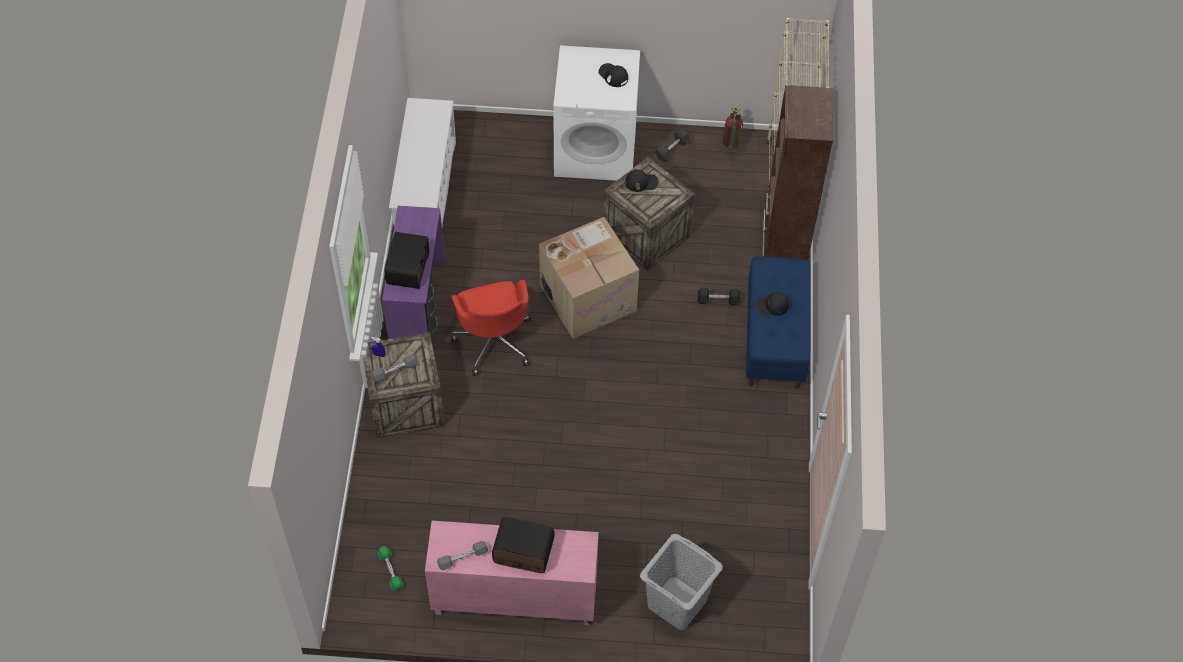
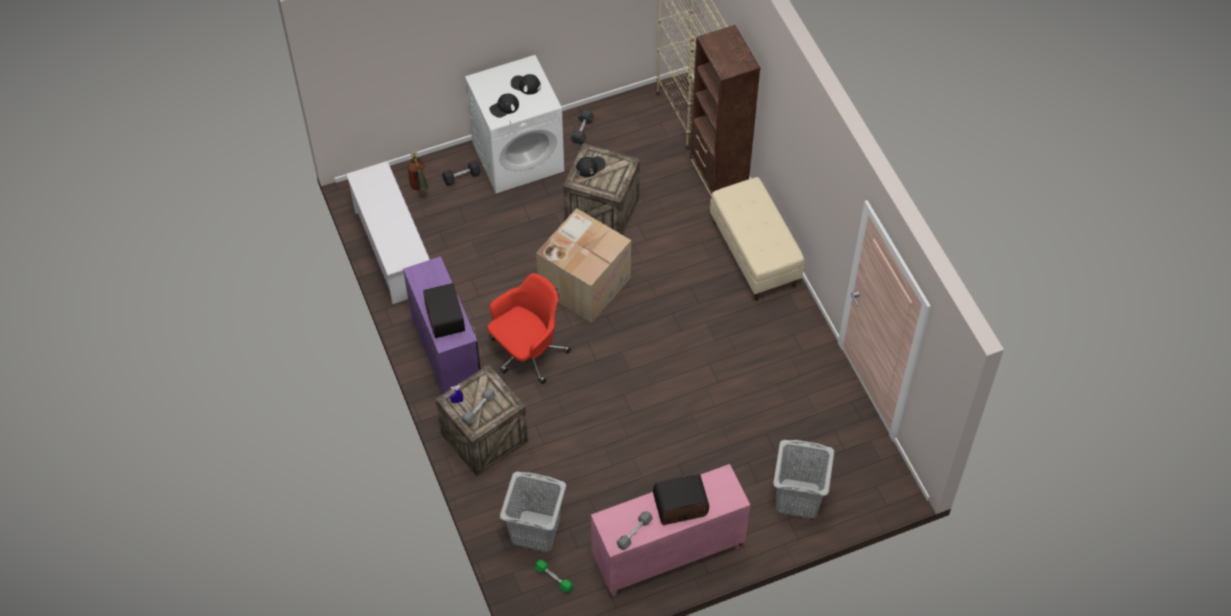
camera: 25 degrees left, 0 degrees up
(400, 516) = (535, 531): none -> grey laundry basket
(494, 341) = (527, 352): red office chair -> red office chair turned 90 degrees counterclockwise
(718, 300) = (692, 242): black dumbbell -> black dumbbell (461, 177)
(730, 148) = (629, 111): fire extinguisher -> fire extinguisher (420, 189)
(772, 306) = (750, 226): black cap -> black cap (504, 107)
(775, 339) = (755, 254): blue bench -> beige bench

